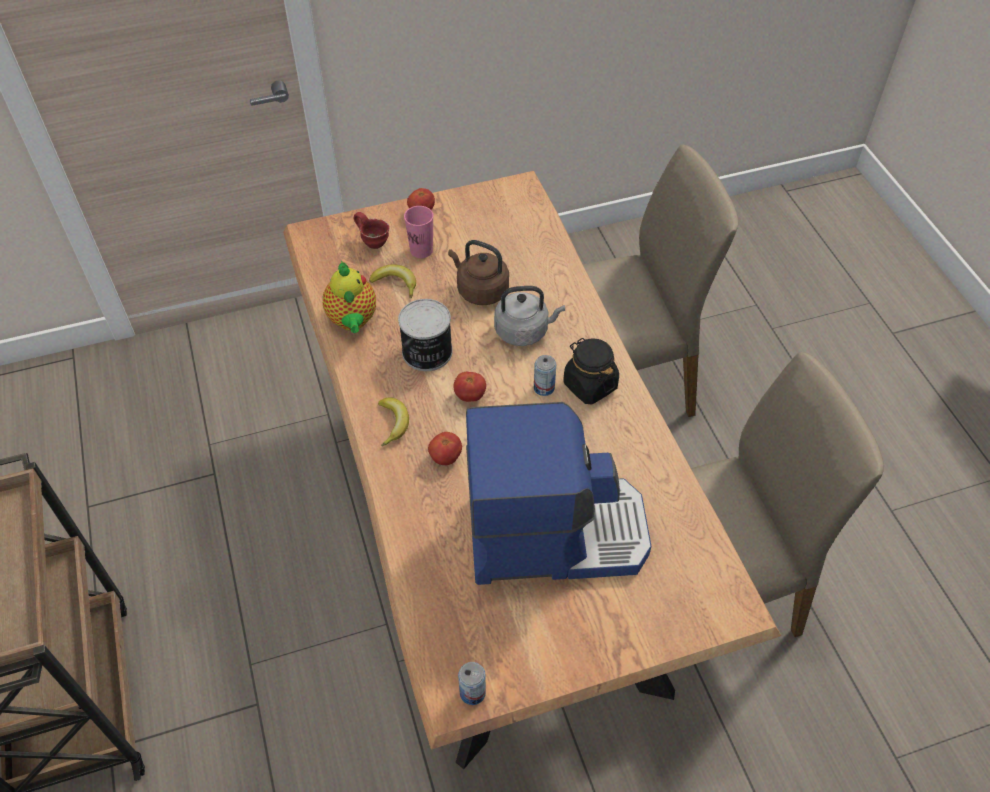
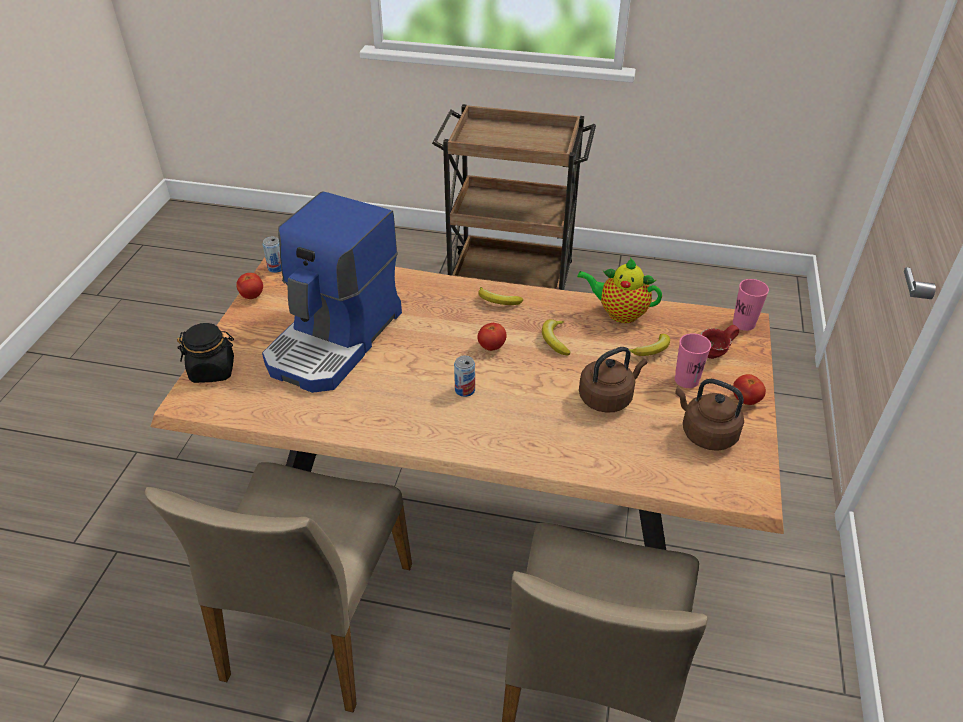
camera: 120 degrees right, 10 degrees down
(314, 235) = (743, 323): none -> pink cup
(427, 353) = (555, 340): can -> banana
(445, 457) = (445, 314): tomato -> tomato (252, 295)
(478, 224) = (705, 433): none -> brown kettle
(524, 331) = (537, 405): grey kettle -> none
(589, 385) = (444, 419): black jar -> black jar (213, 370)

